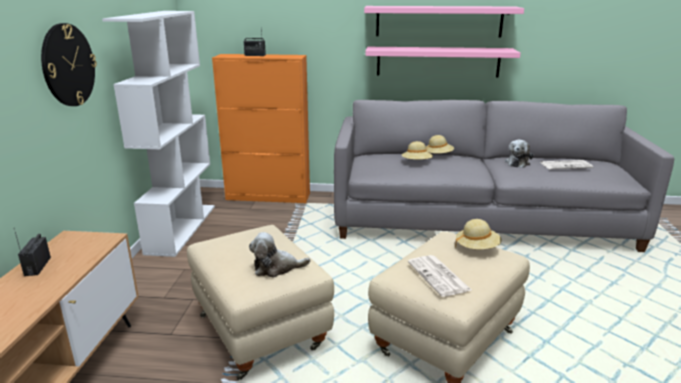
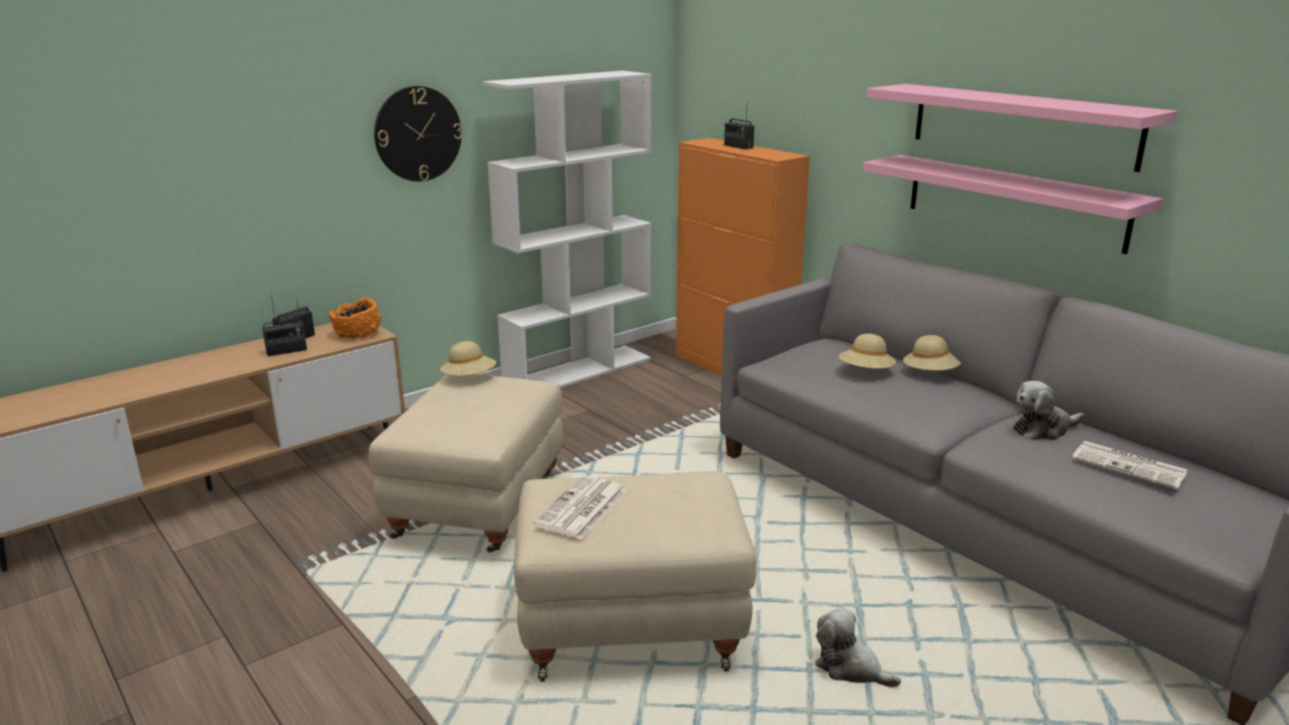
camera: 45 degrees right, 0 degrees up
(50, 277) = (286, 351): none -> radio
(89, 243) = (357, 334): none -> orange bowl
(276, 268) = (460, 424): plush toy -> plush toy (850, 668)
(477, 248) = (699, 505): beige hat -> beige hat (469, 378)

